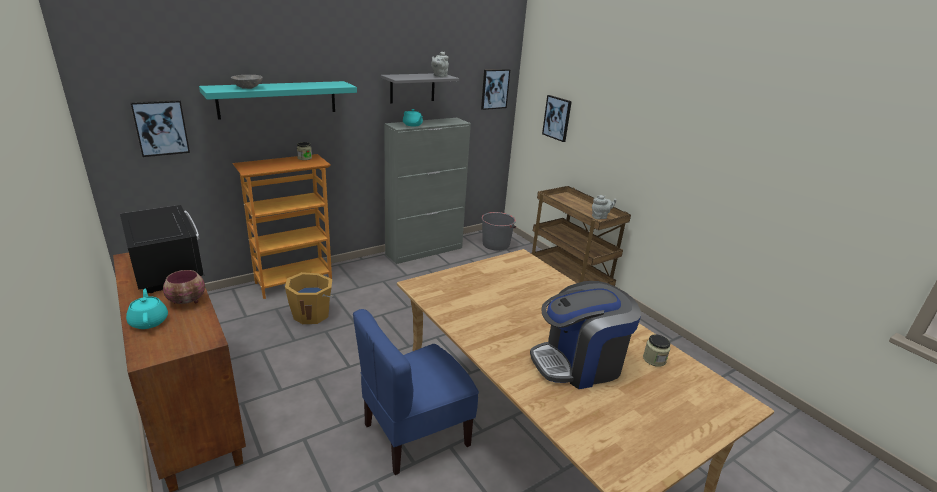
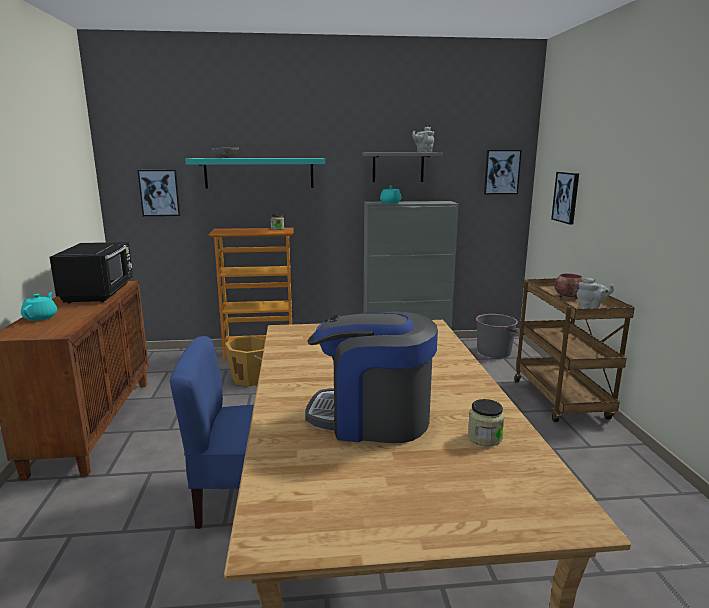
camera: 30 degrees right, 10 degrees down
(188, 301) = (83, 311): bowl -> bowl (569, 297)

